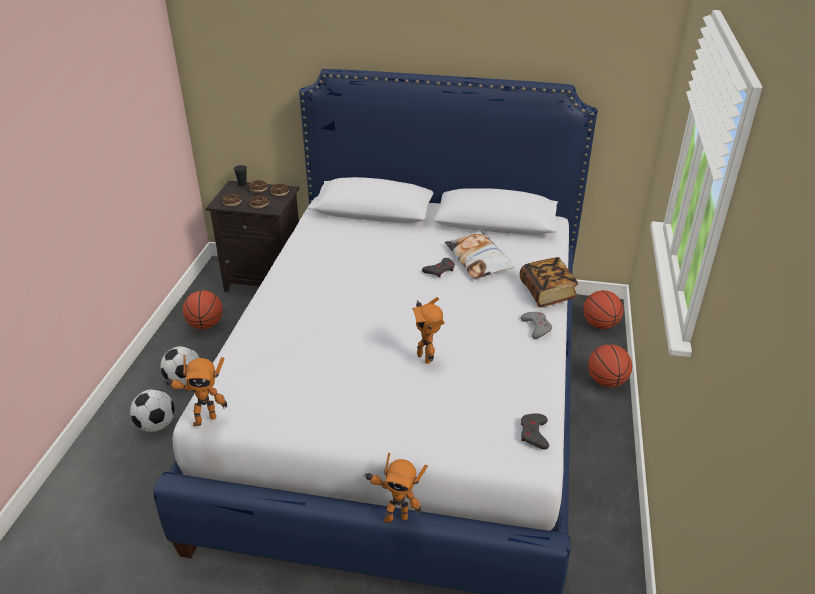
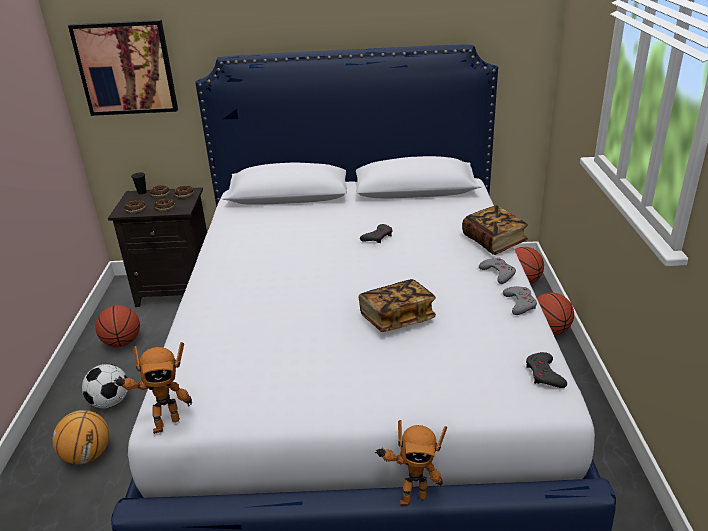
camera: 10 degrees left, 5 degrees down
(156, 425) = (88, 455): football -> basketball
(238, 67) = (126, 68): none -> picture
(426, 357) = (397, 318): toy robot -> book
(478, 260) = (413, 223): pillow -> none
(543, 361) = (519, 303): none -> grey game controller

